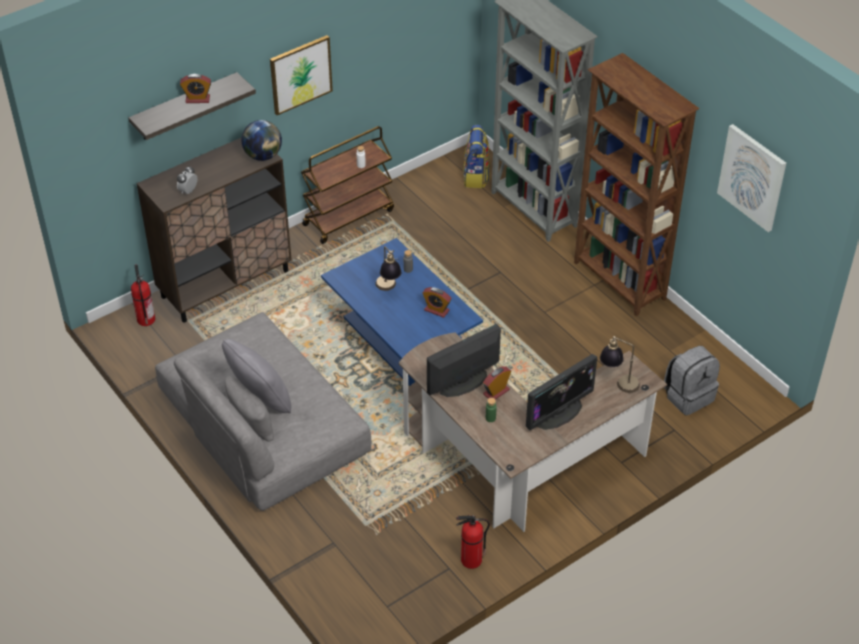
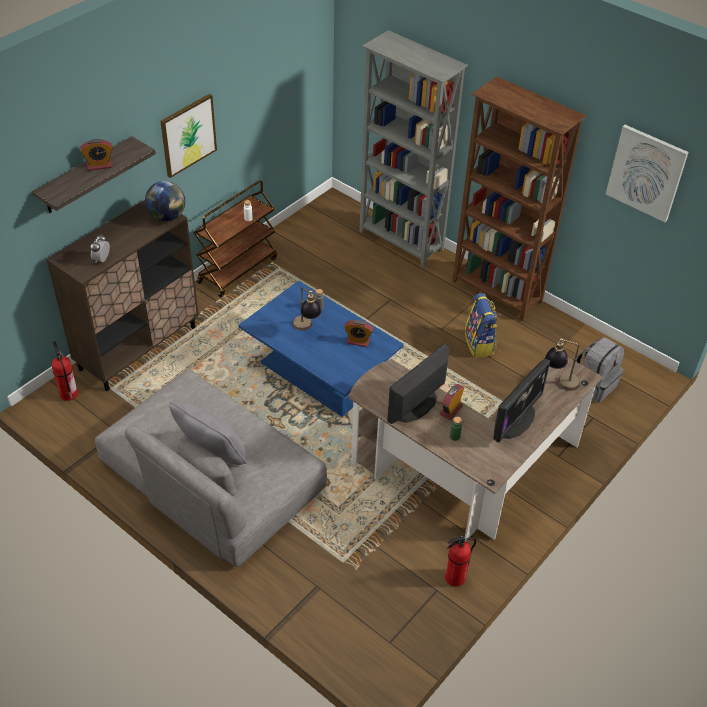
camera: 15 degrees left, 0 degrees up
(476, 177) = (341, 219): backpack -> backpack (479, 344)

